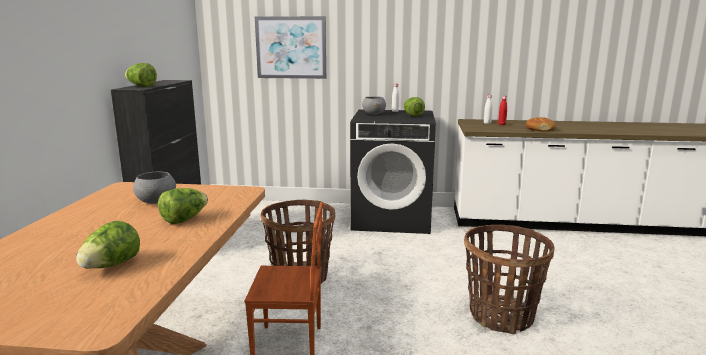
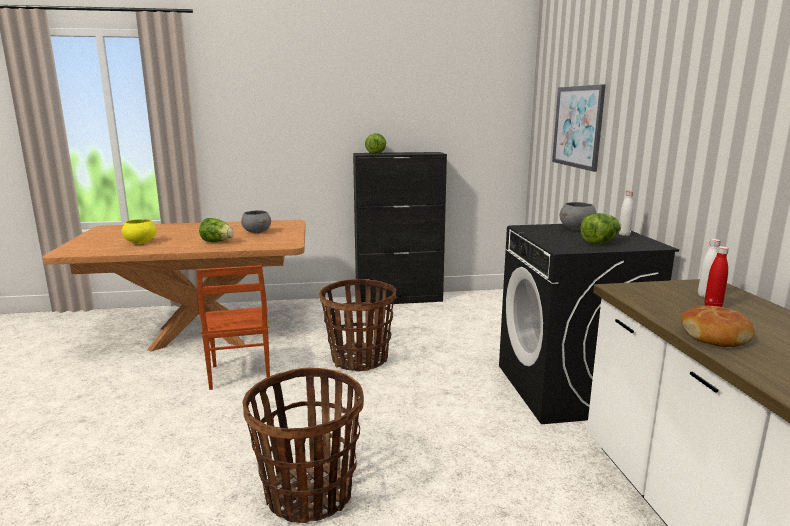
camera: 75 degrees right, 0 degrees up
(111, 266) = (141, 242): lettuce -> yellow bowl

